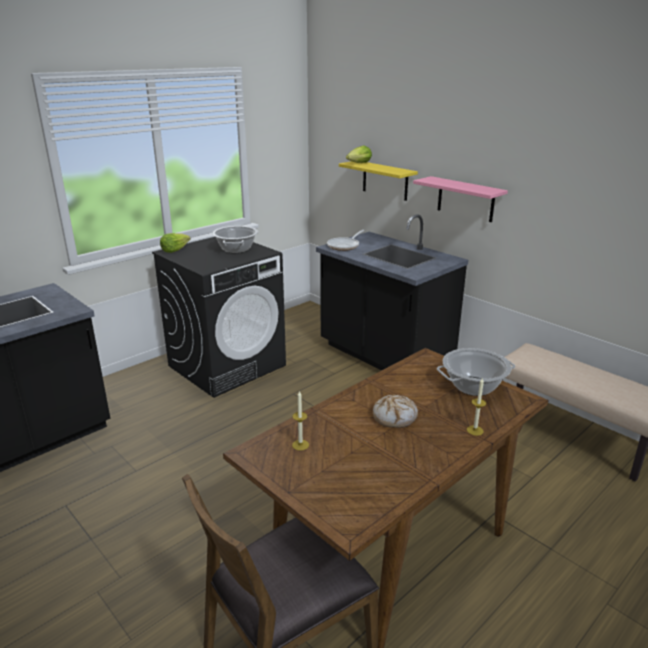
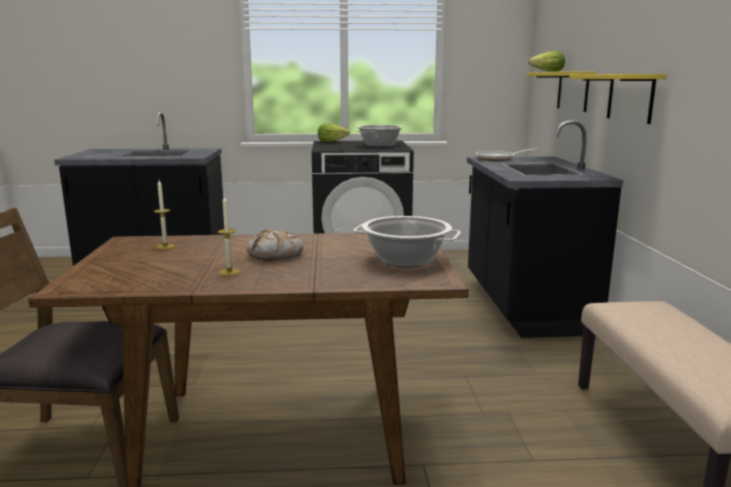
camera: 40 degrees right, 10 degrees down
(465, 199) = (630, 97): pink shelf -> yellow shelf
(475, 430) = (321, 281): candle -> candle (229, 272)

